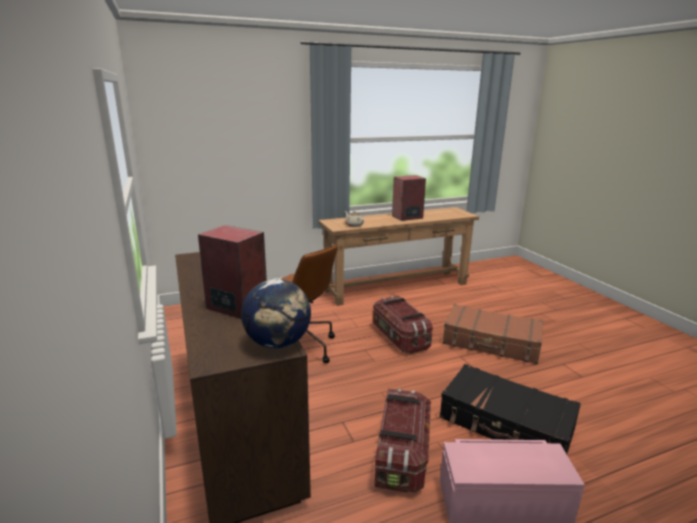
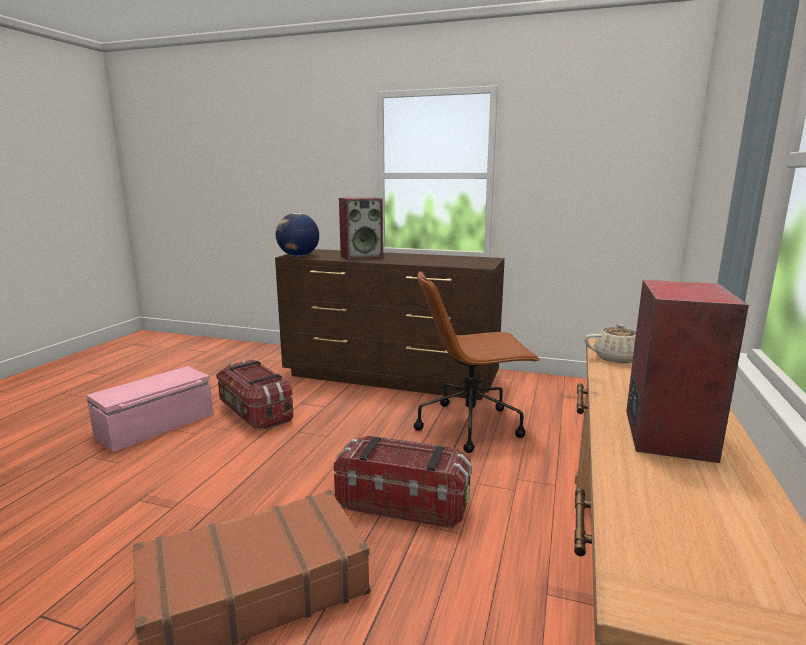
camera: 130 degrees right, 5 degrees down
(506, 424) = (171, 472): black suitcase -> none

